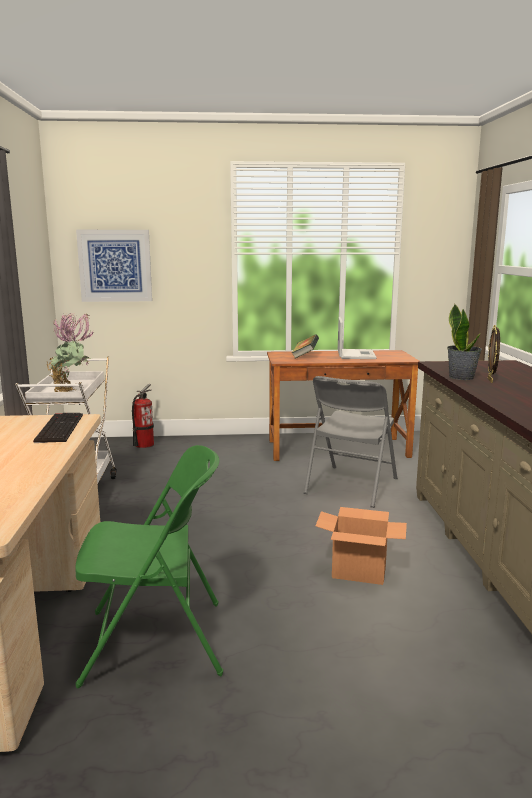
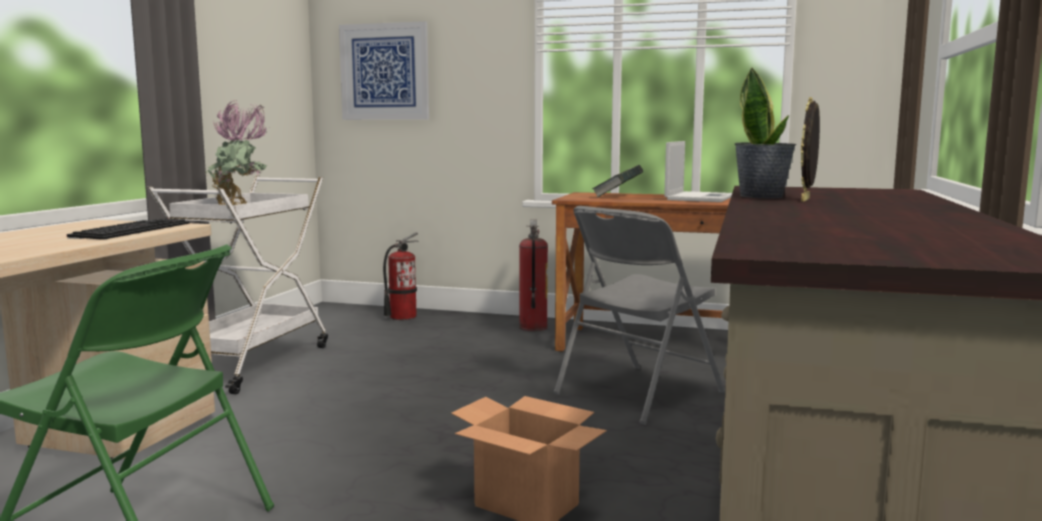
camera: 20 degrees right, 5 degrees down
(241, 443) = (532, 327): none -> fire extinguisher

